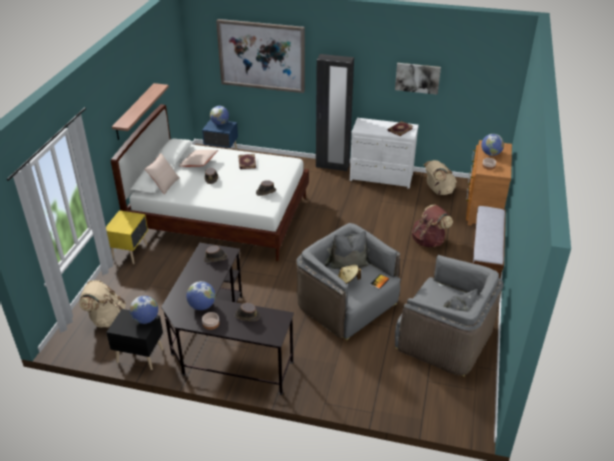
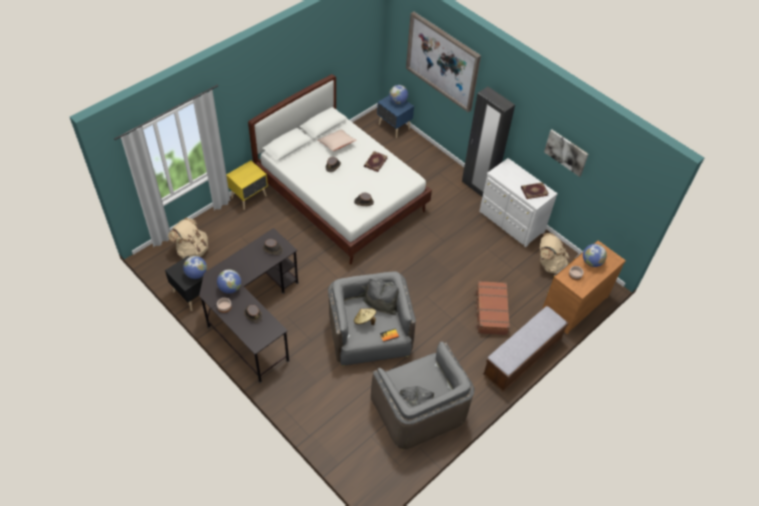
camera: 30 degrees right, 15 degrees up
(135, 111) = (292, 81): shelf -> none
(164, 184) = (293, 154): beige pillow -> none
(428, 241) = (490, 311): brown backpack -> brown suitcase

